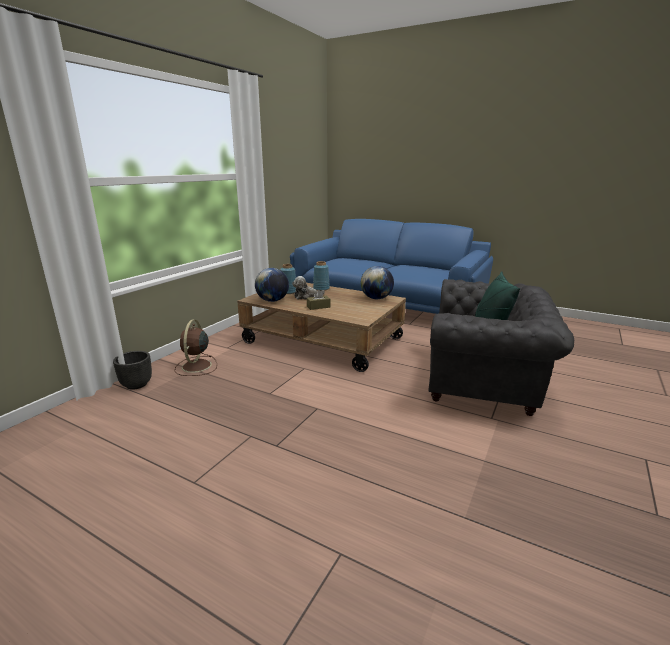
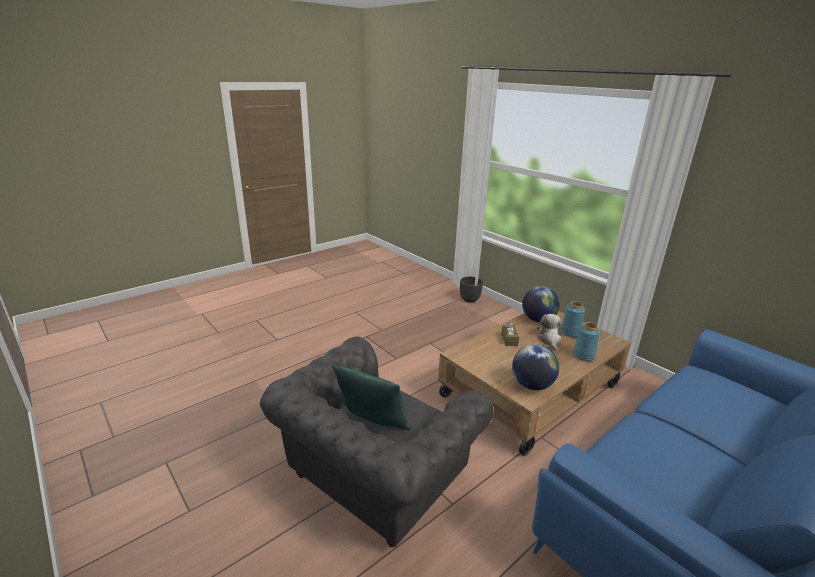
camera: 110 degrees right, 5 degrees up
(196, 366) = (490, 319): brown fan -> none

